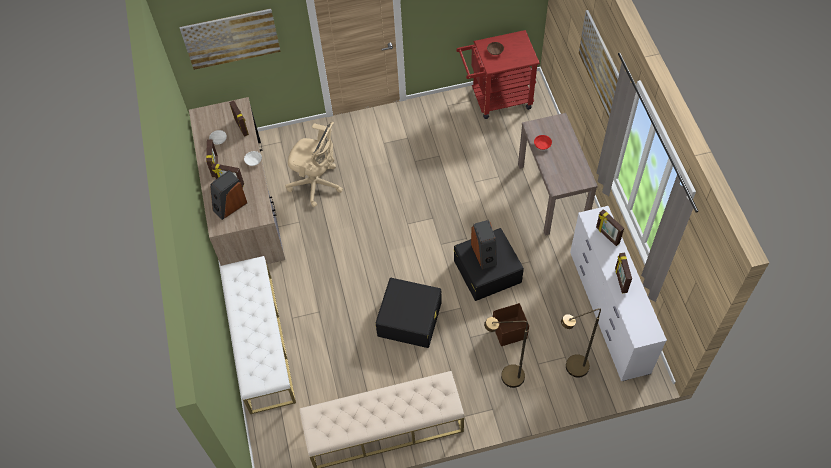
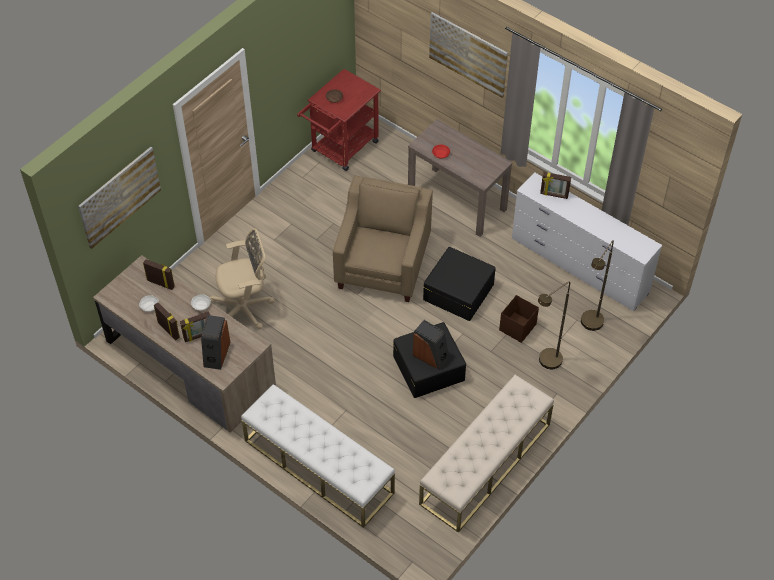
camera: 40 degrees left, 5 degrees down
(448, 212) = (383, 264): none -> beige armchair
(484, 254) = (454, 274): speaker -> speaker (431, 356)
(620, 280) = (592, 222): picture frame -> none

